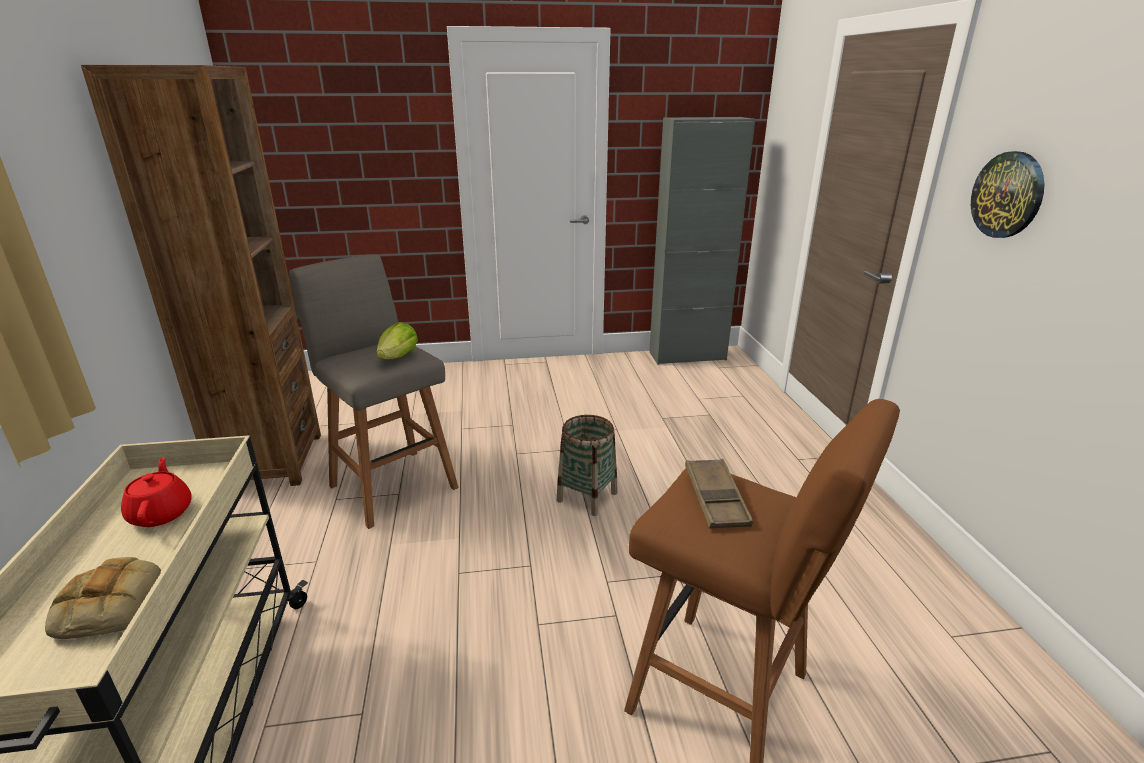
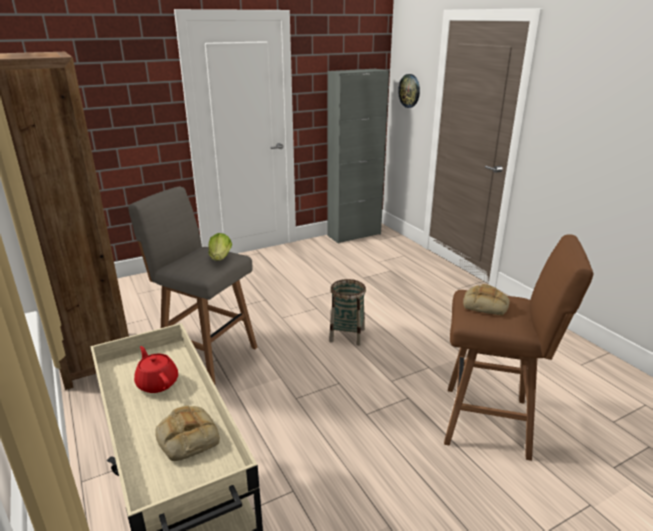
camera: 20 degrees left, 0 degrees up
(716, 498) = (486, 305): brown tray -> bread
(1008, 195) = (573, 118): wall clock -> wall clock (409, 91)

